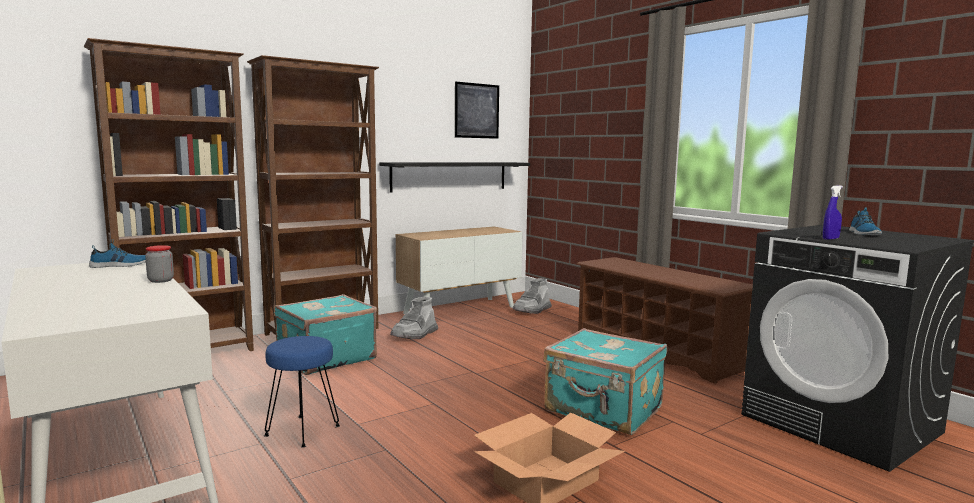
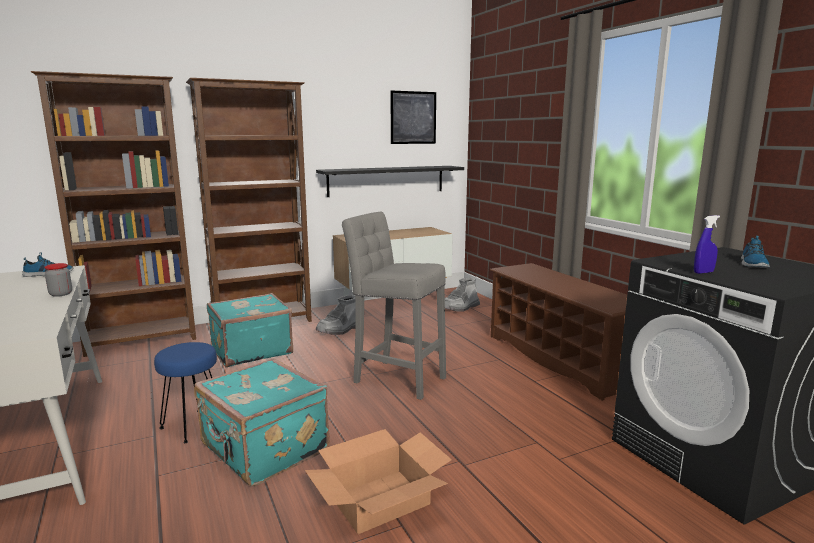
camera: 10 degrees right, 5 degrees up
(501, 375) = (396, 378): none -> grey stool
(603, 410) = (474, 424): turquoise suitcase -> turquoise suitcase (263, 449)

